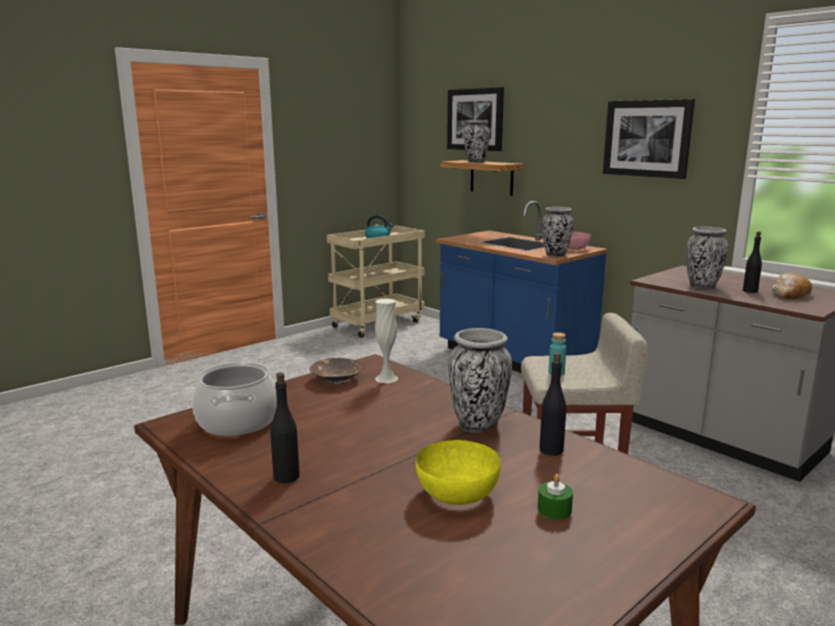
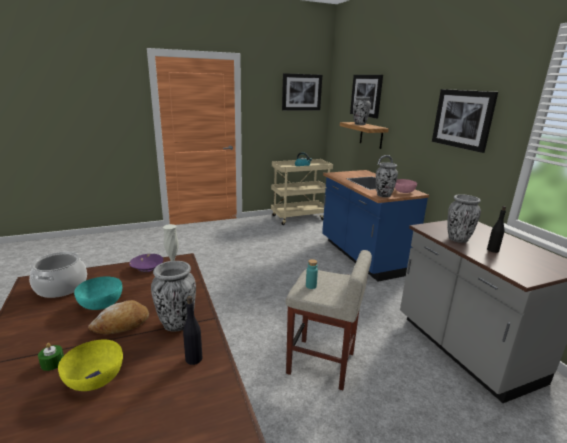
camera: 20 degrees right, 5 degrees up
(286, 476) = (31, 335): black bottle -> none
(334, 426) = (100, 304): none -> turquoise bowl
(335, 379) = (146, 268): brown bowl -> purple bowl
(361, 120) = (301, 92): none -> picture
(554, 510) = (130, 413): green candle -> green candle (52, 363)
(790, 294) = (524, 259): bread -> bread (122, 324)

